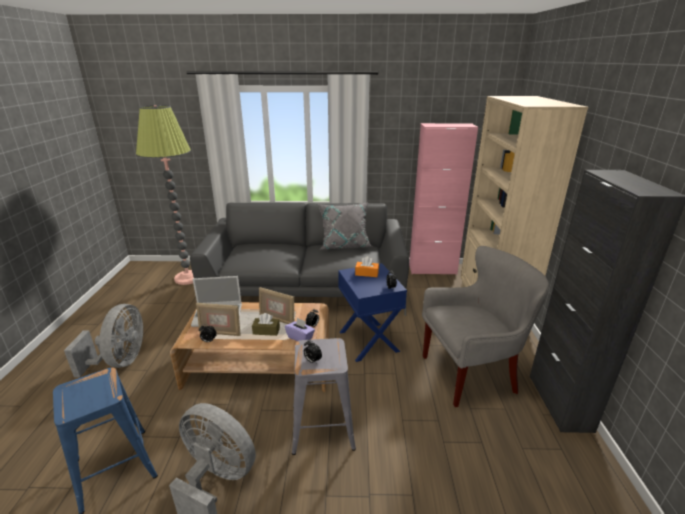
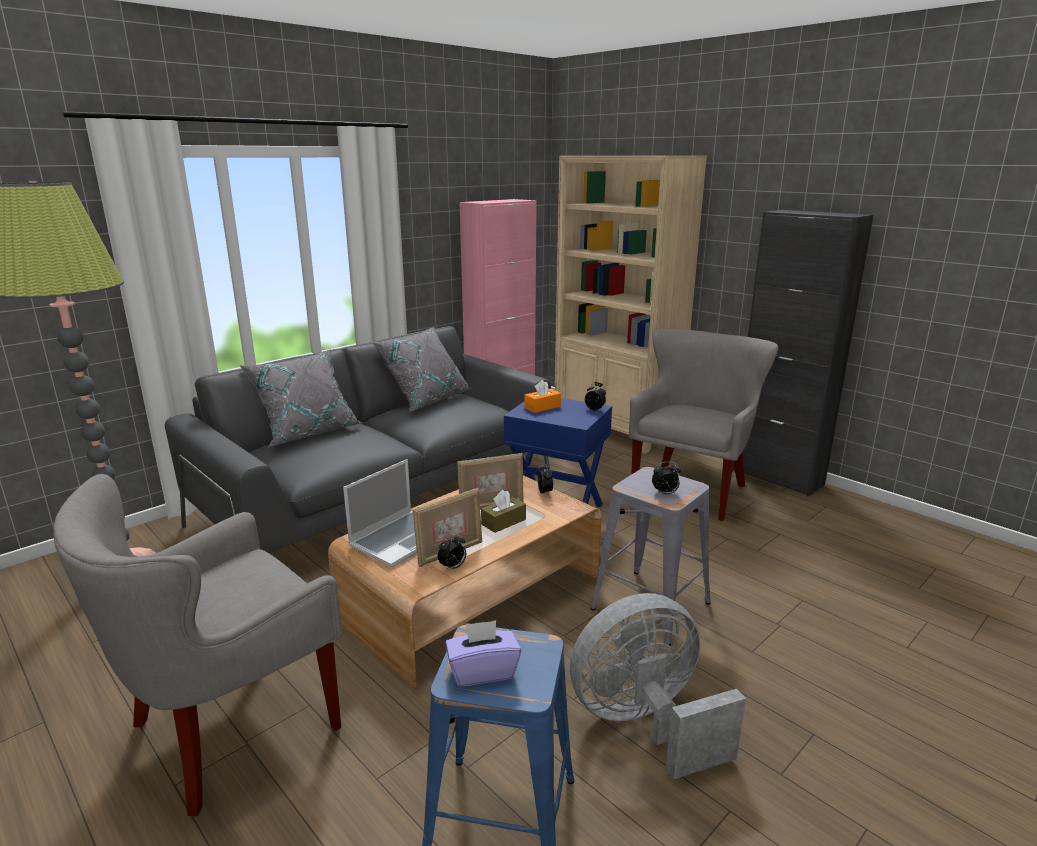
camera: 45 degrees left, 5 degrees down
(121, 361) = (230, 728): grey fan -> grey armchair
(268, 243) = (307, 432): none -> grey pillow
(300, 337) = (555, 508): purple tissue box -> purple tissue box (482, 671)

